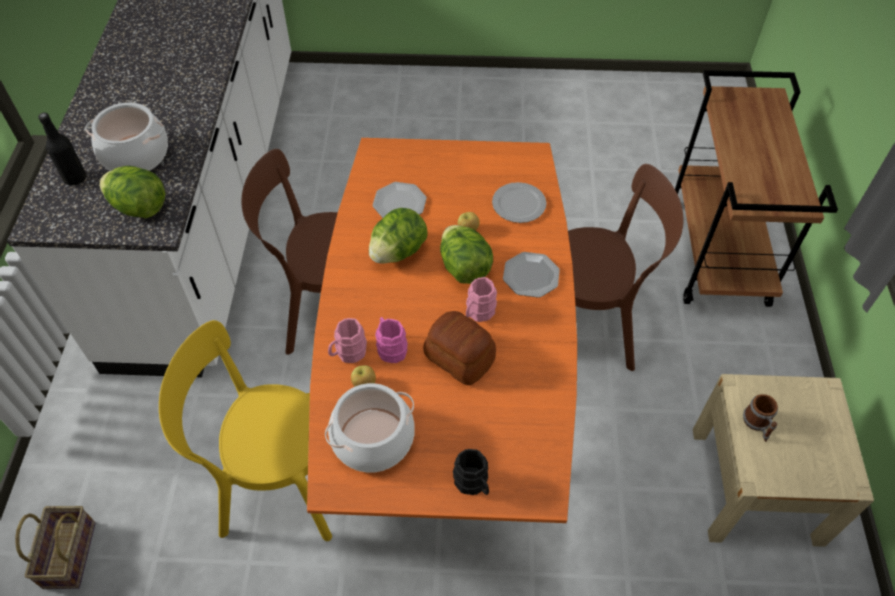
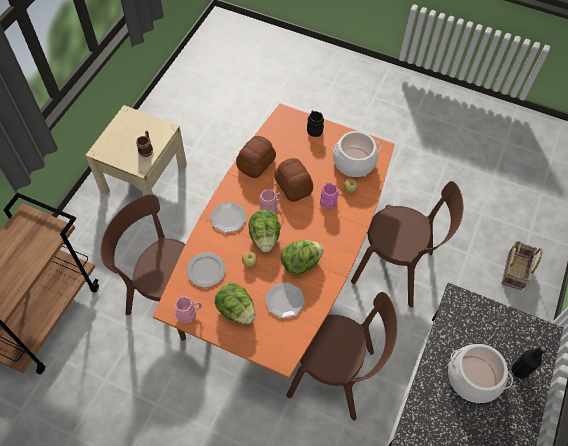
camera: 160 degrees left, 5 degrees up
(139, 207) = (471, 323): lettuce -> lettuce (236, 310)
(276, 483) = (396, 269): yellow chair -> brown chair
(348, 353) = (353, 209): pink mug -> pink mug (189, 313)
(538, 375) = (257, 163): none -> bread

